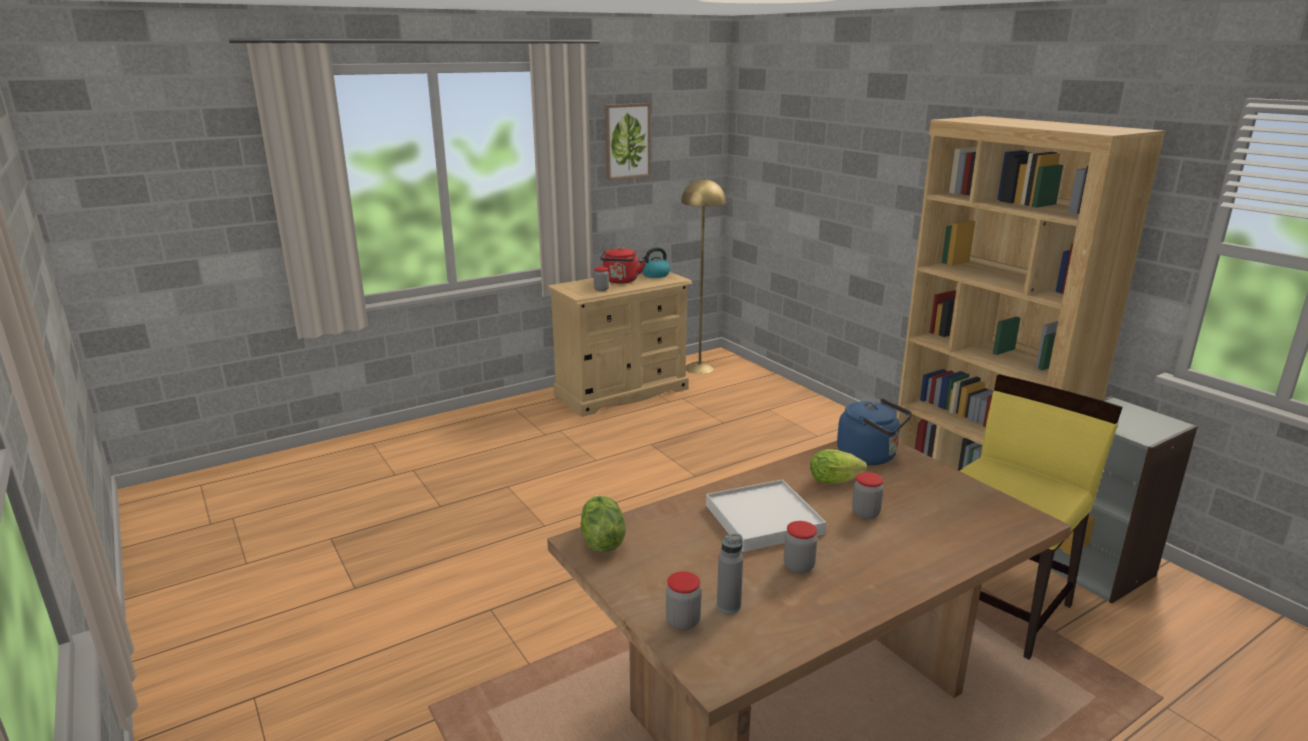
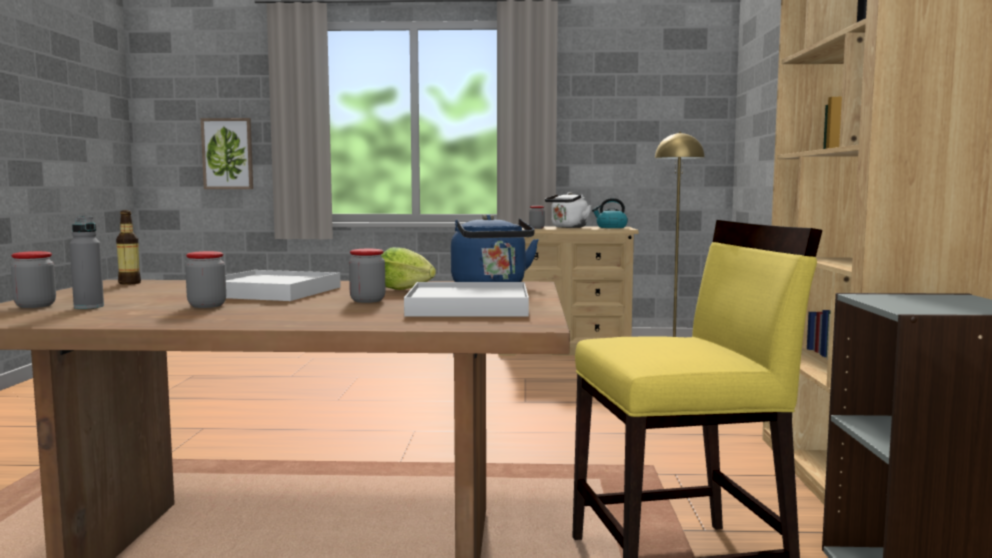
camera: 35 degrees right, 15 degrees down
(601, 540) = (129, 283): lettuce -> bottle
(621, 281) = (568, 227): red kettle -> white kettle
(627, 141) = (606, 97): picture -> picture (227, 154)
(944, 503) = (468, 307): none -> white tray

